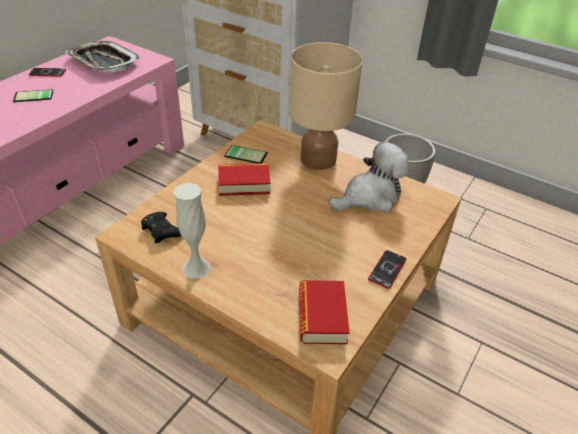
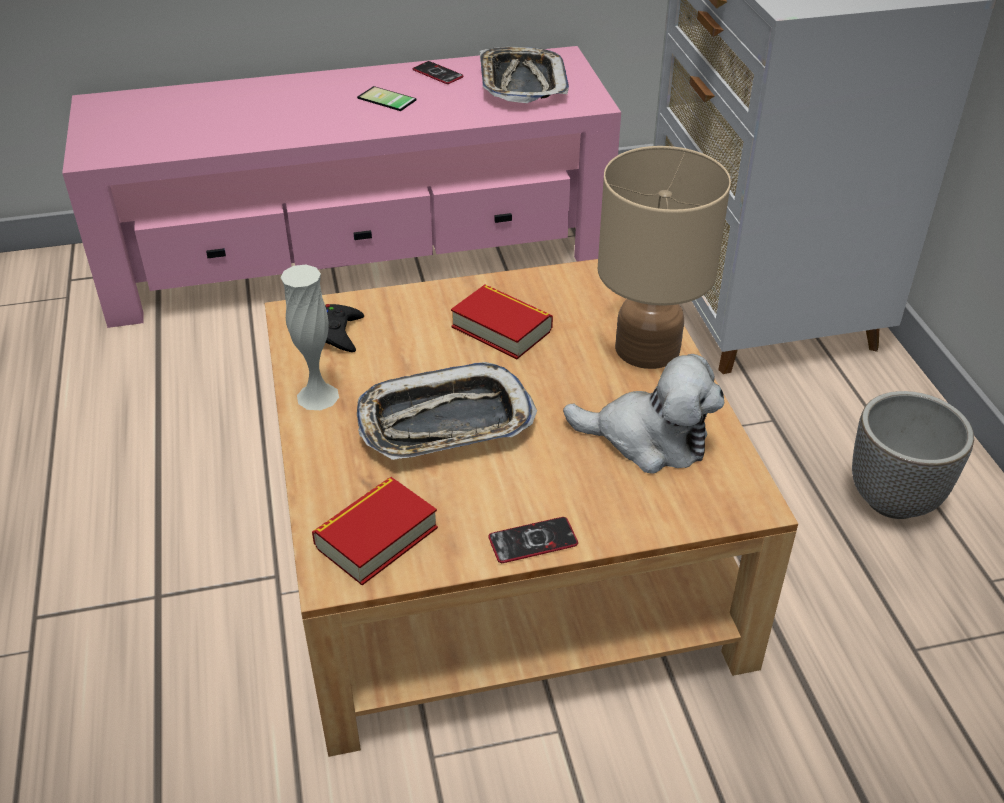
camera: 45 degrees right, 0 degrees up
(247, 153) = (558, 291): phone -> none
(278, 242) = (444, 423): none -> tray

